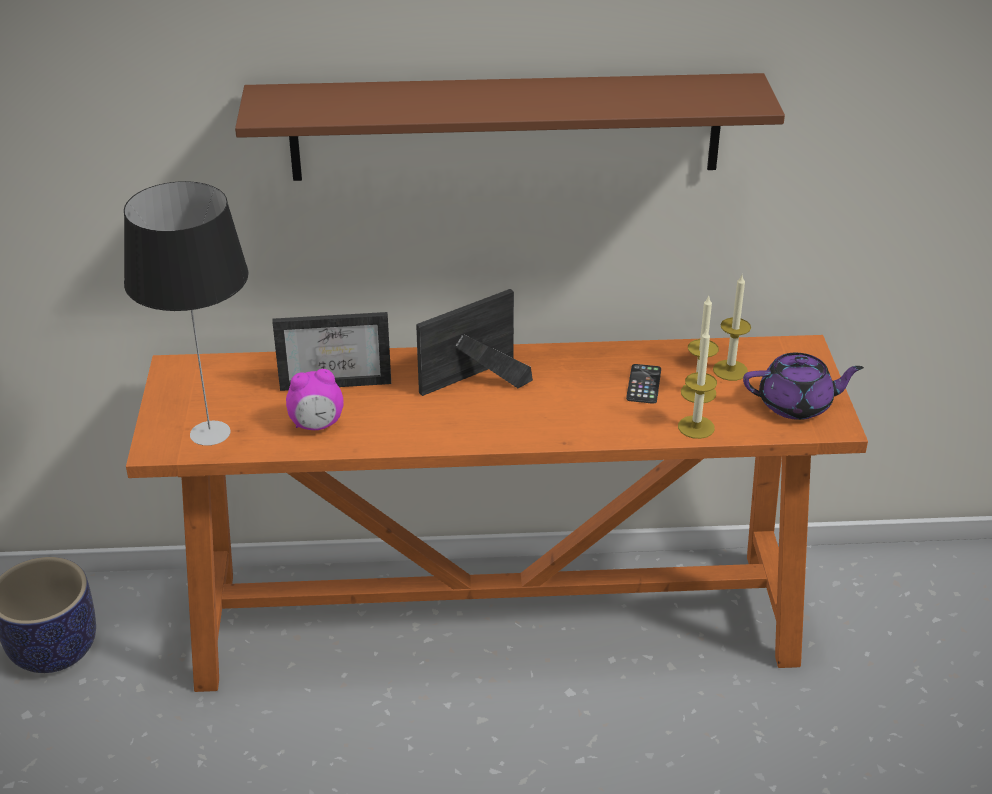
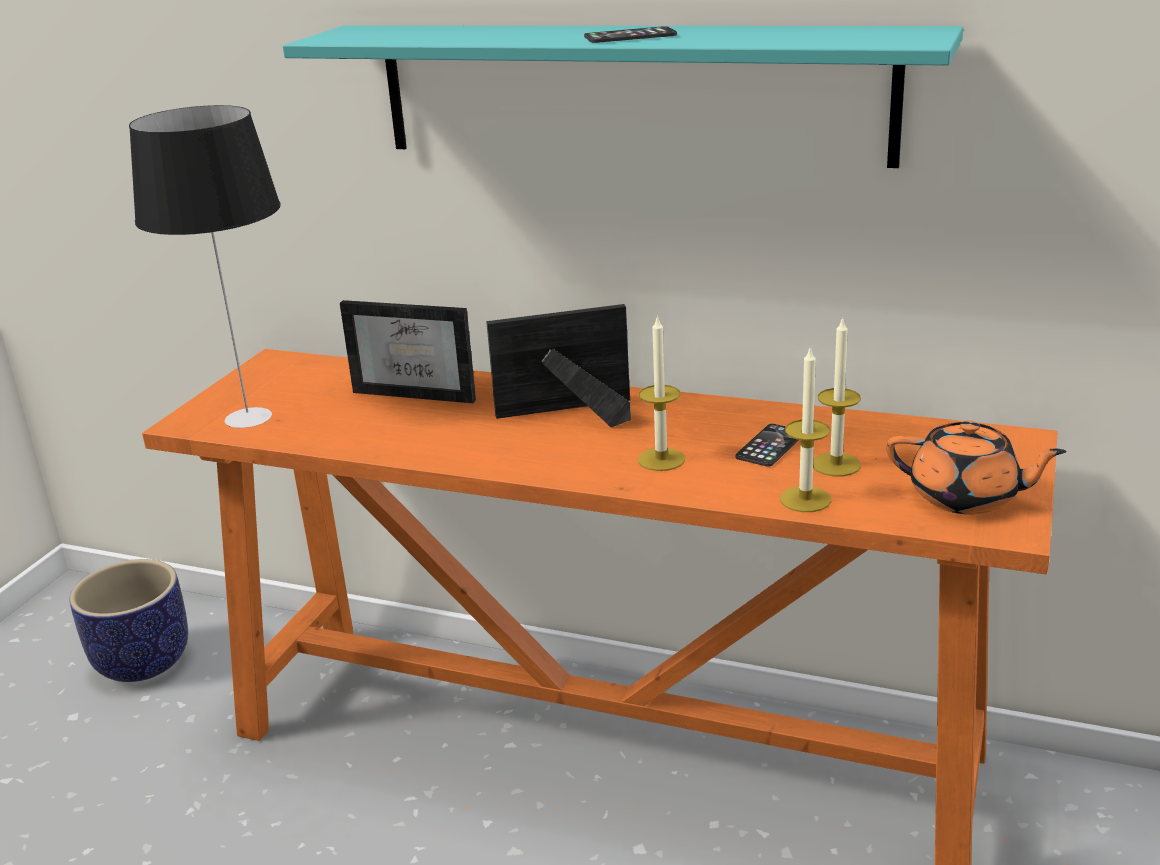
camera: 25 degrees right, 10 degrees down
(317, 425) = (359, 428): alarm clock -> none
(506, 127) = (628, 92): brown shelf -> turquoise shelf
(533, 101) = (630, 36): none -> phone
(730, 370) = (897, 448): candle -> candle (661, 459)
(796, 404) = (966, 497): purple teapot -> orange teapot

